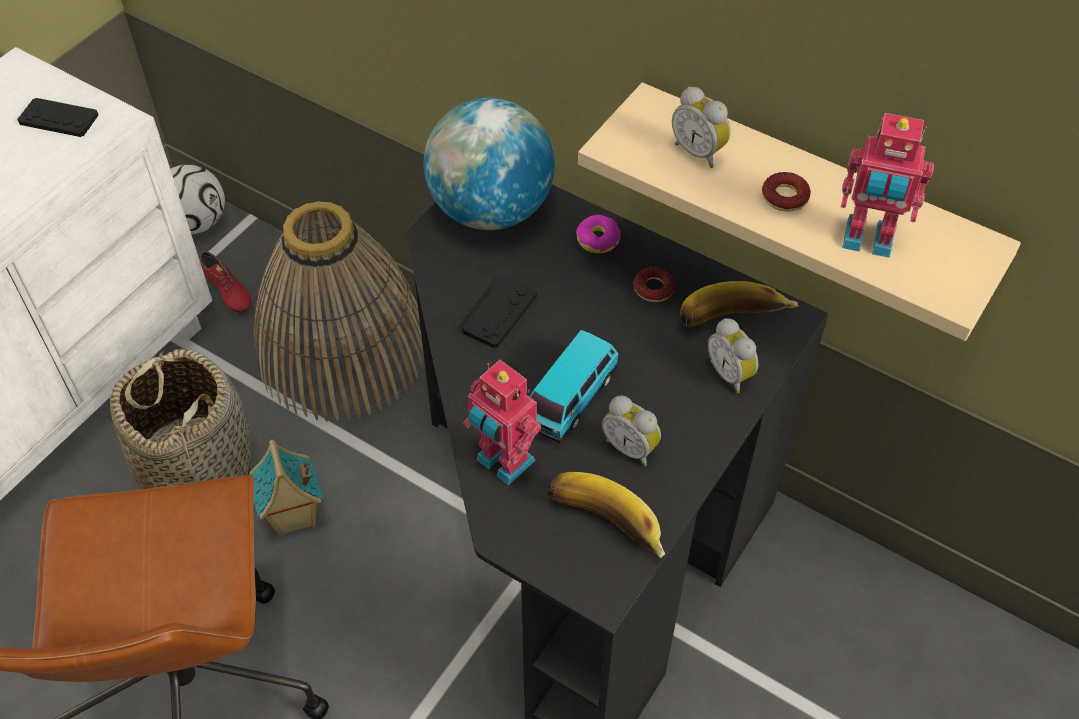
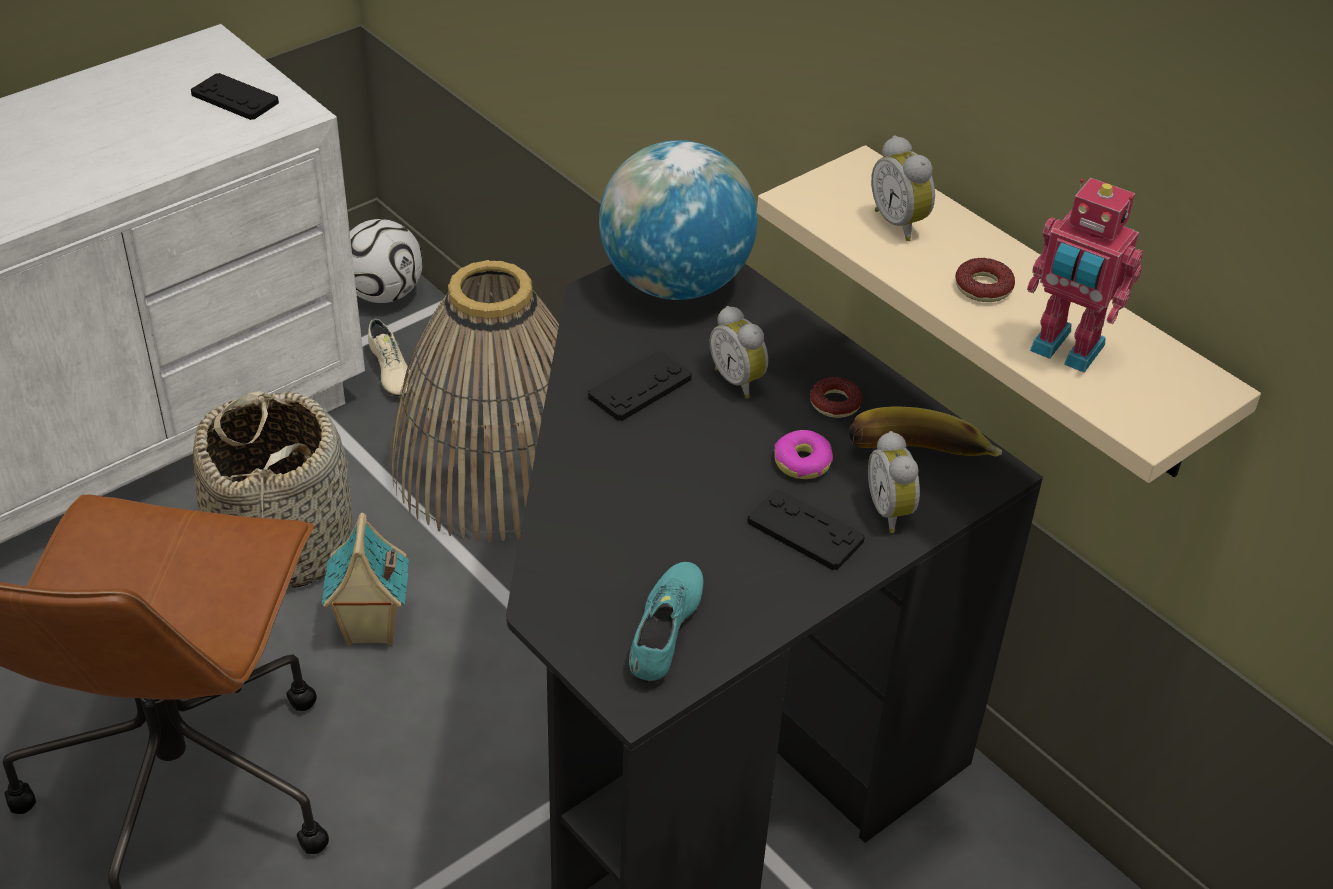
camera: 15 degrees right, 10 degrees down
(227, 291) = (390, 372): red shoe -> beige shoe
(503, 462) = (577, 537): toy robot -> none
(569, 398) = (684, 491): toy car -> none
(598, 240) = (789, 339): donut -> donut (802, 462)
(603, 528) = (666, 632): banana -> turquoise shoe
(631, 447) = (736, 558): alarm clock -> alarm clock (739, 380)
(673, 409) = (805, 531): none -> black game controller

